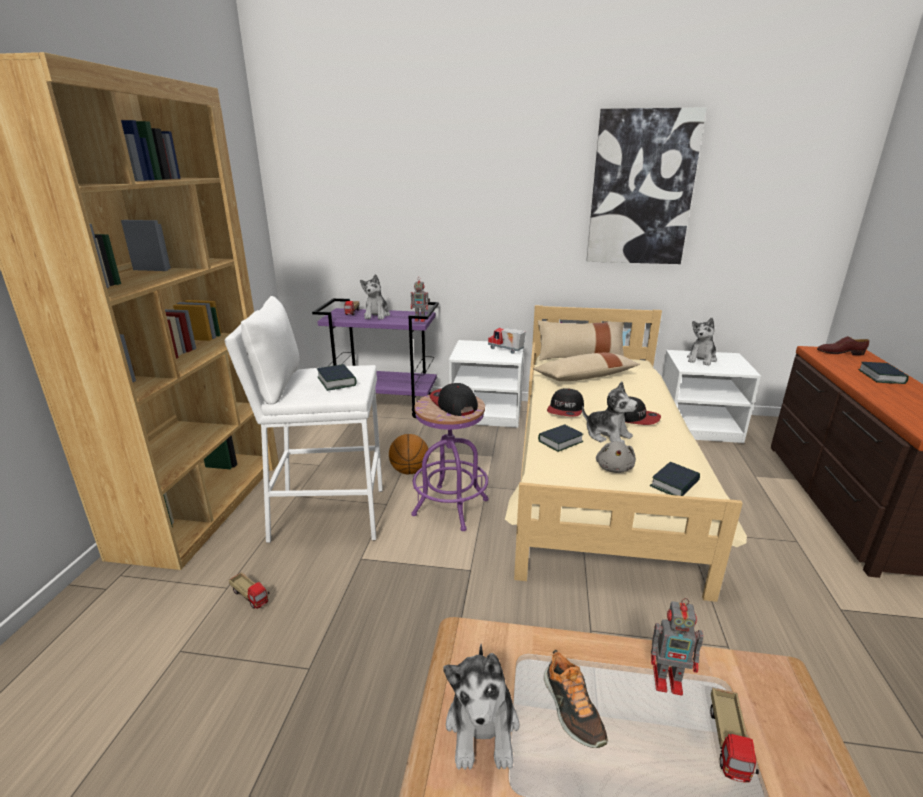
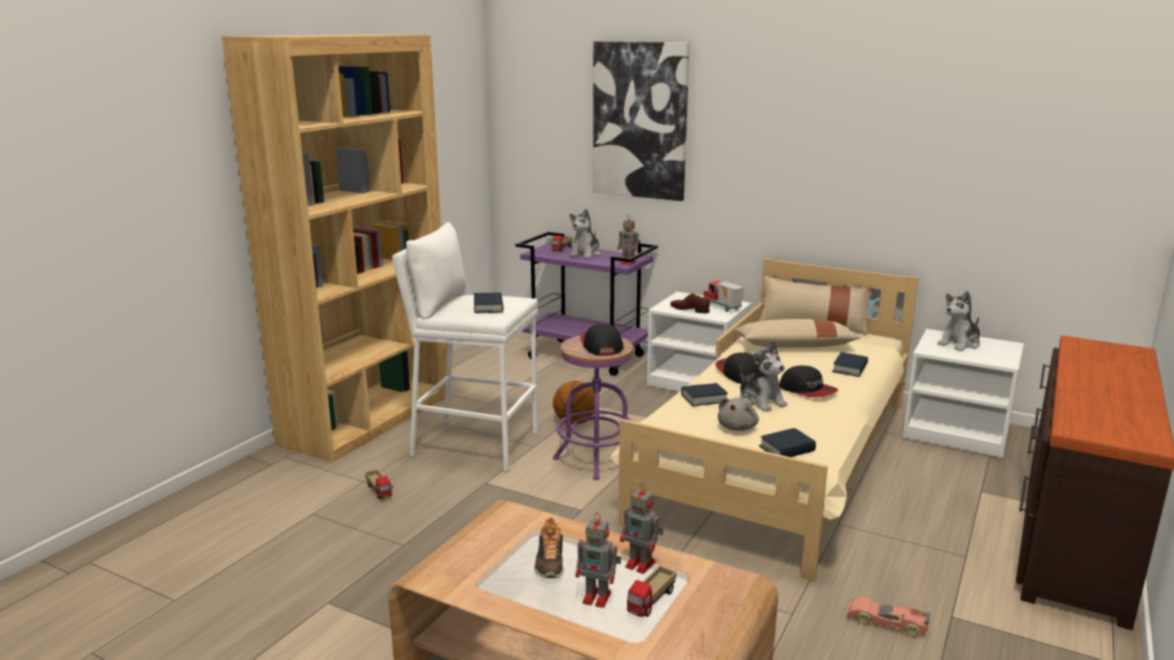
camera: 20 degrees right, 5 degrees down
(483, 727) = (478, 555): plush toy -> none
(565, 410) = (738, 373): cap -> cap turned 120 degrees clockwise
(641, 189) = (893, 130): picture -> picture (640, 120)
(669, 758) = (598, 598): none -> toy robot
(804, 632) = (887, 622): none -> toy car
(840, 353) = (1107, 348): brown shoe -> brown shoe (689, 309)
(881, 377) = (1116, 377): book -> book (850, 369)

